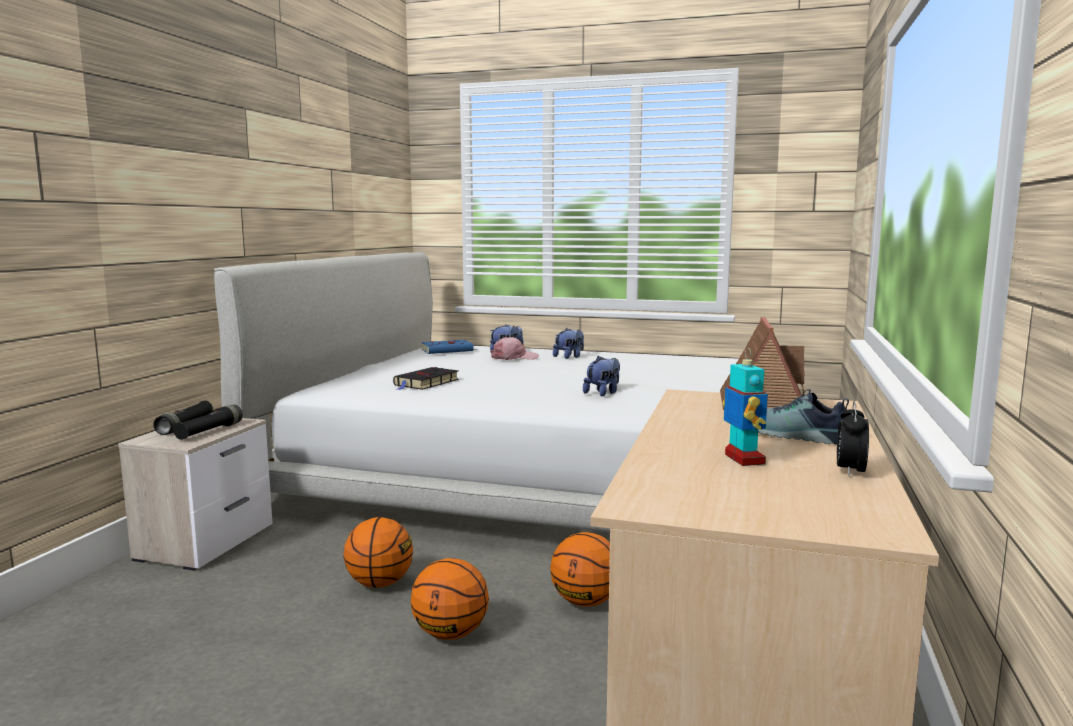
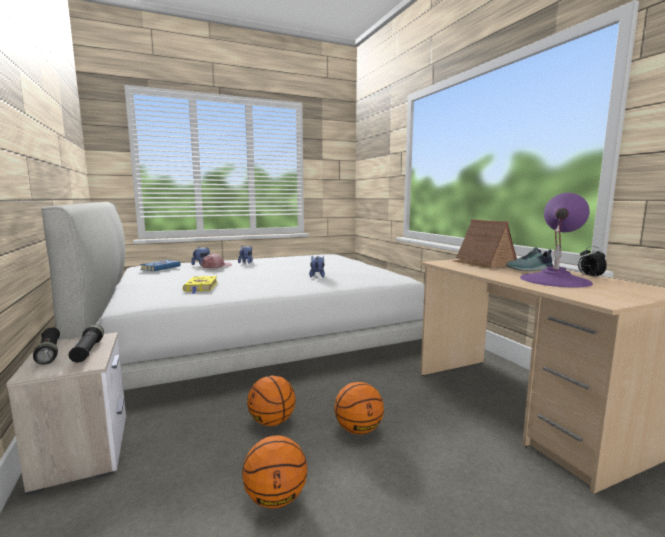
camera: 40 degrees left, 0 degrees up
(425, 383) = (201, 287): black book -> yellow book
(585, 602) = (387, 387): basketball -> basketball (275, 499)
(743, 459) = (554, 280): toy robot -> purple table lamp

